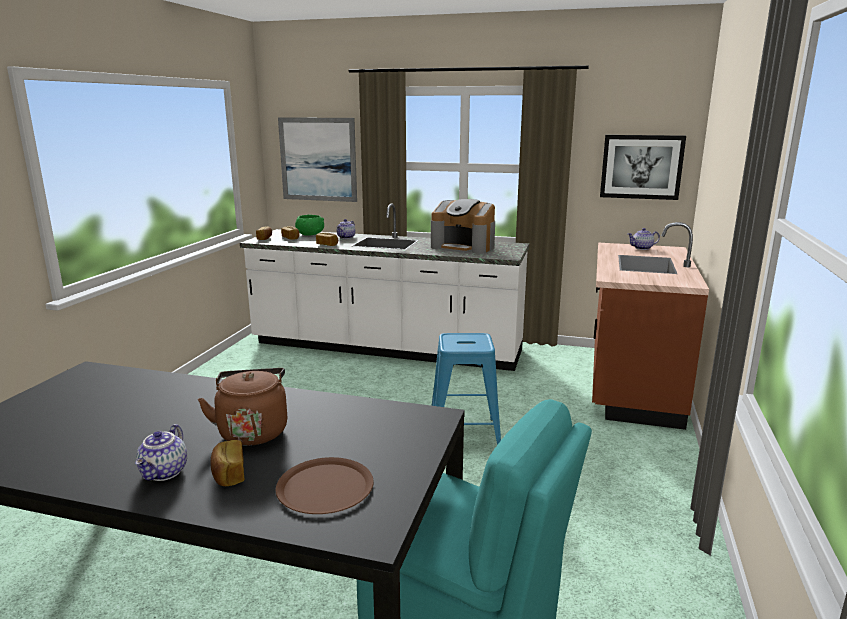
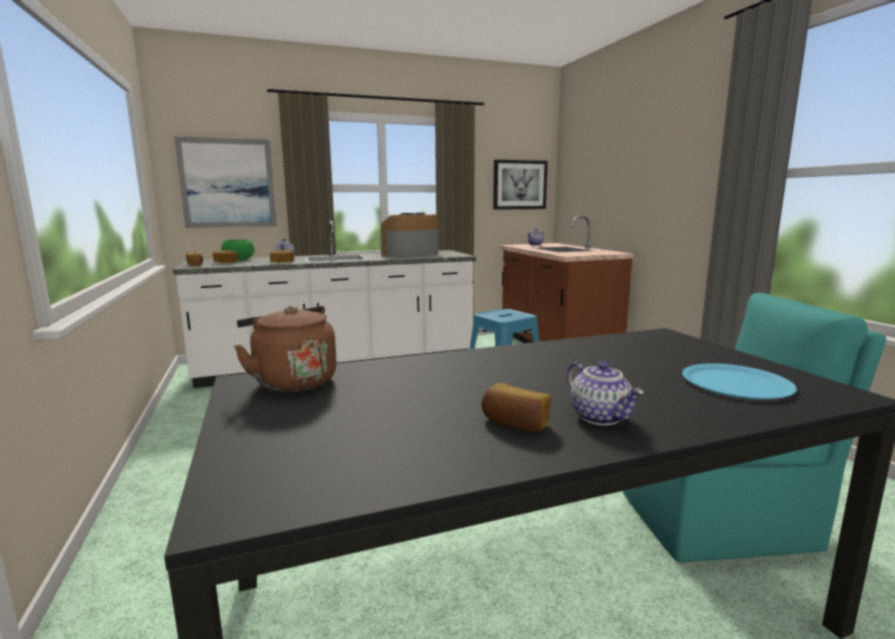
camera: 35 degrees left, 5 degrees down
(228, 474) = (652, 400): bread -> bread (515, 423)
(253, 431) = (575, 372): brown kettle -> brown kettle (292, 381)
(325, 487) = (735, 383): brown plate -> blue plate
(463, 247) = (410, 254): coffee machine -> coffee machine turned 150 degrees clockwise

